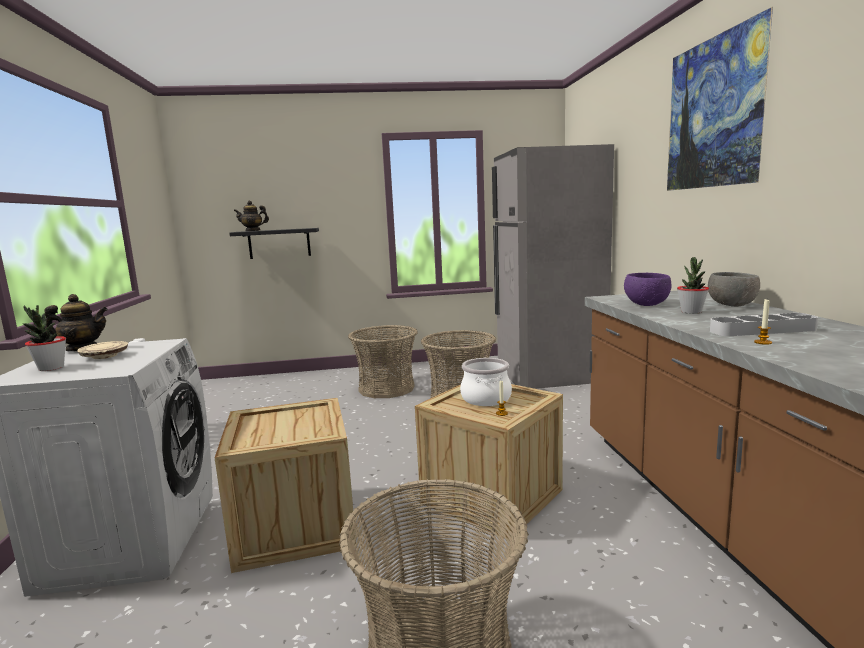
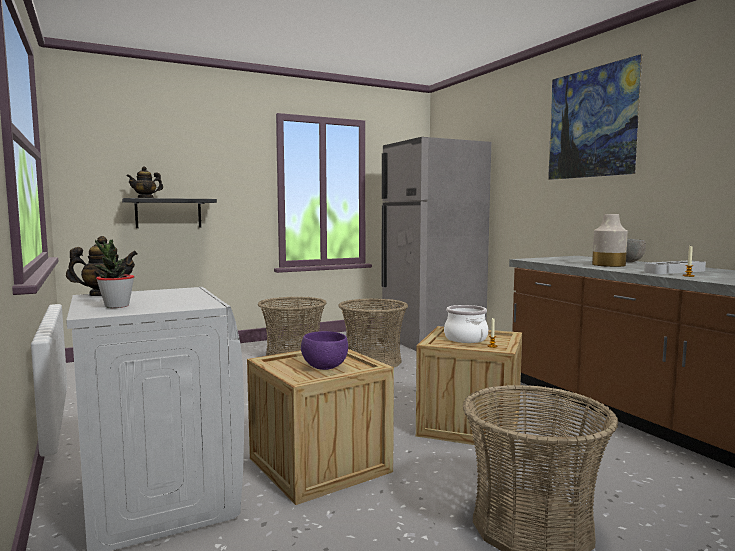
camera: 20 degrees left, 5 degrees down
(105, 356) = (152, 298): beige plate -> none
(646, 305) = (567, 262): purple bowl -> purple bowl (324, 368)
(691, 312) = (608, 265): potted plant -> beige vase

